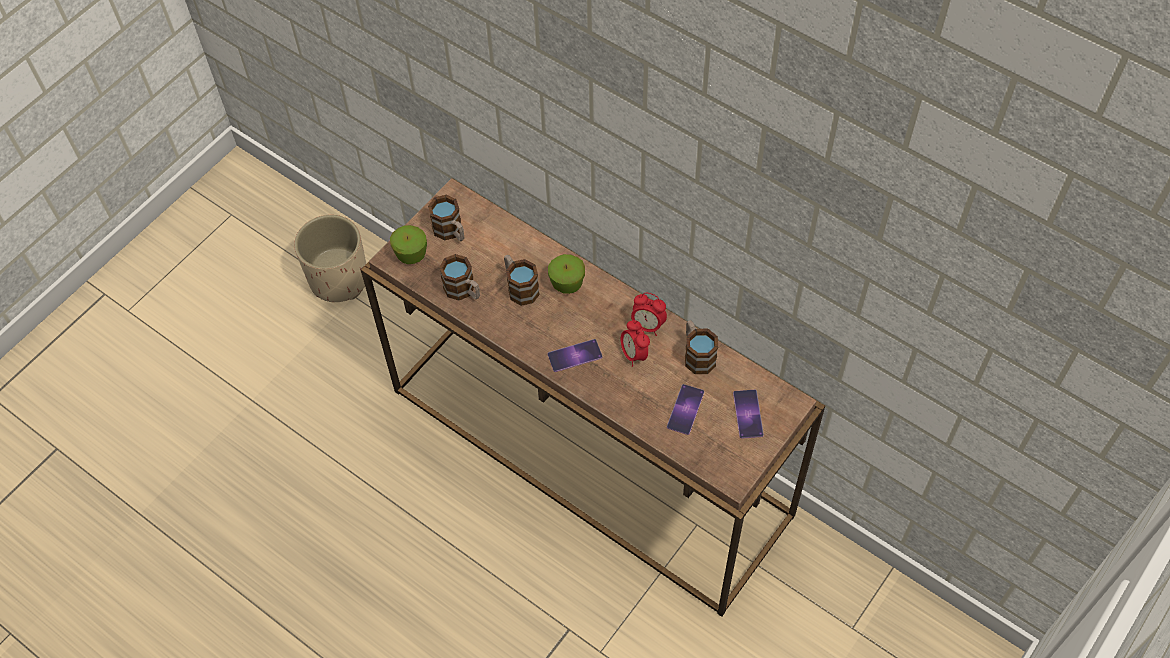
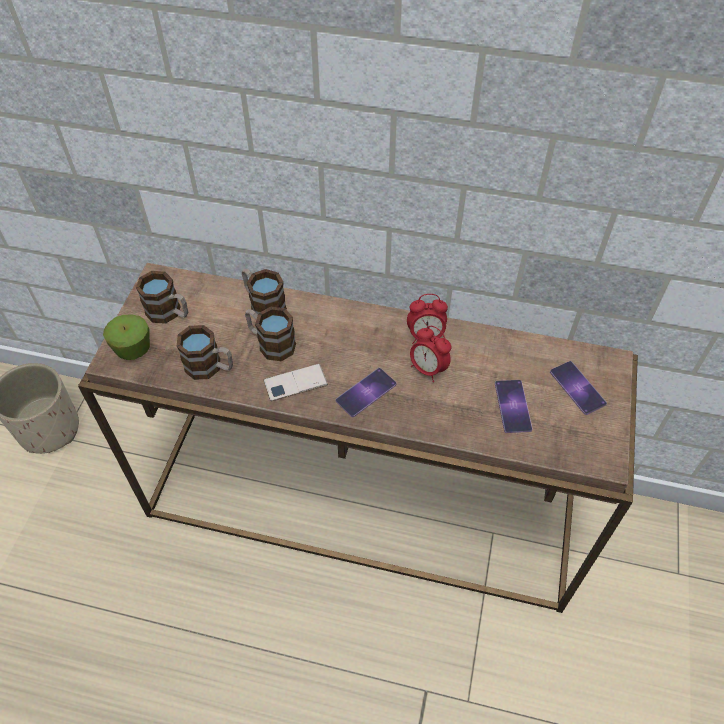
camera: 25 degrees left, 5 degrees down
(523, 328) = (295, 383): none -> phone
(567, 283) = (320, 323): apple -> none
(697, 354) = (491, 348): mug -> mug (263, 305)

